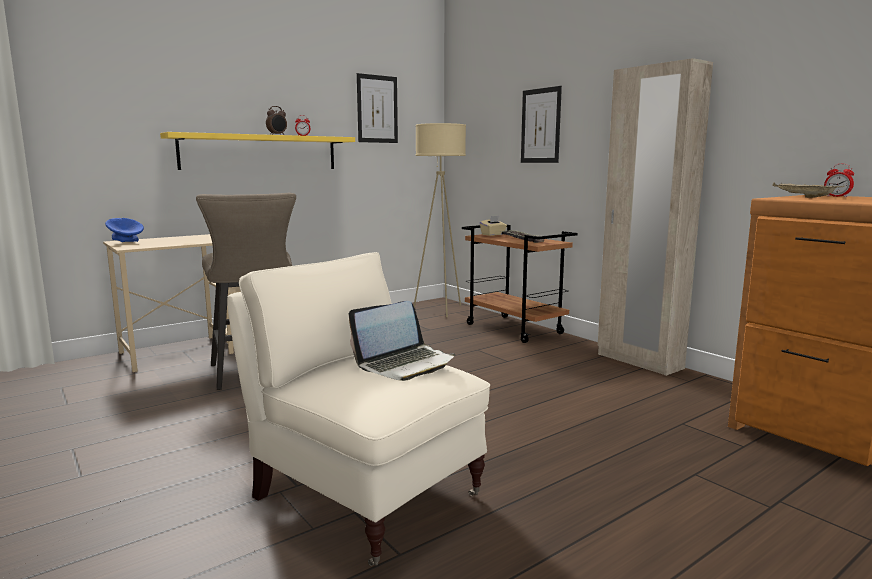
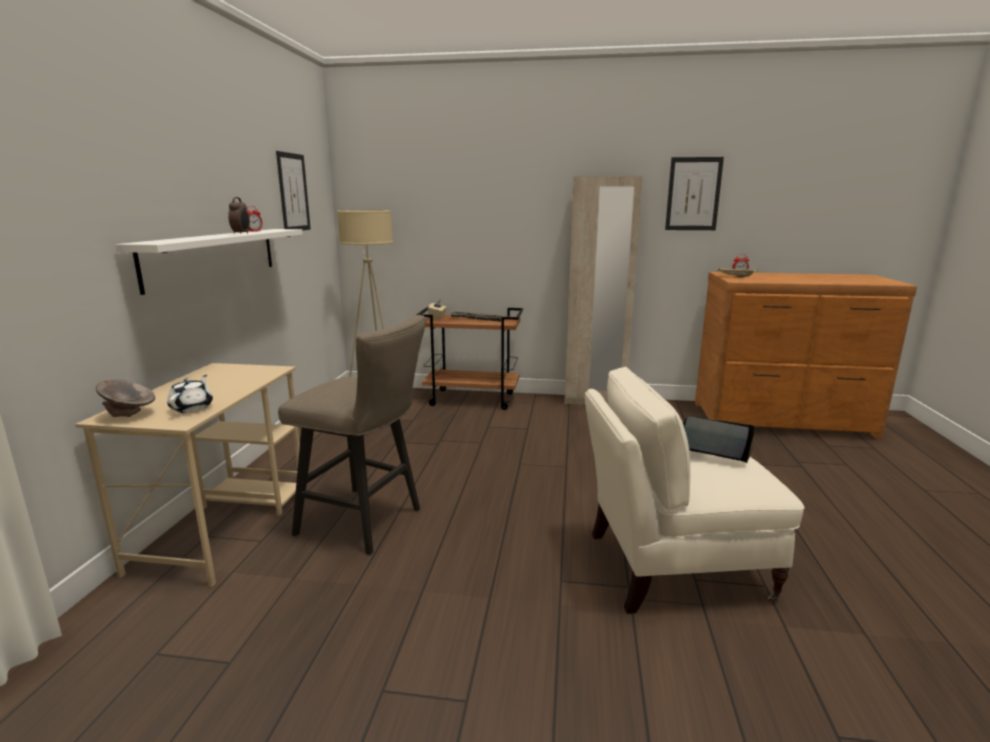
camera: 45 degrees left, 5 degrees up
(126, 242) = (130, 415): blue bowl -> grey bowl
(154, 244) = (192, 408): none -> white teapot
(260, 152) = (214, 256): yellow shelf -> white shelf
(405, 364) = (709, 451): laptop -> laptop turned 75 degrees counterclockwise
(540, 126) = (473, 214): picture -> picture (693, 194)

